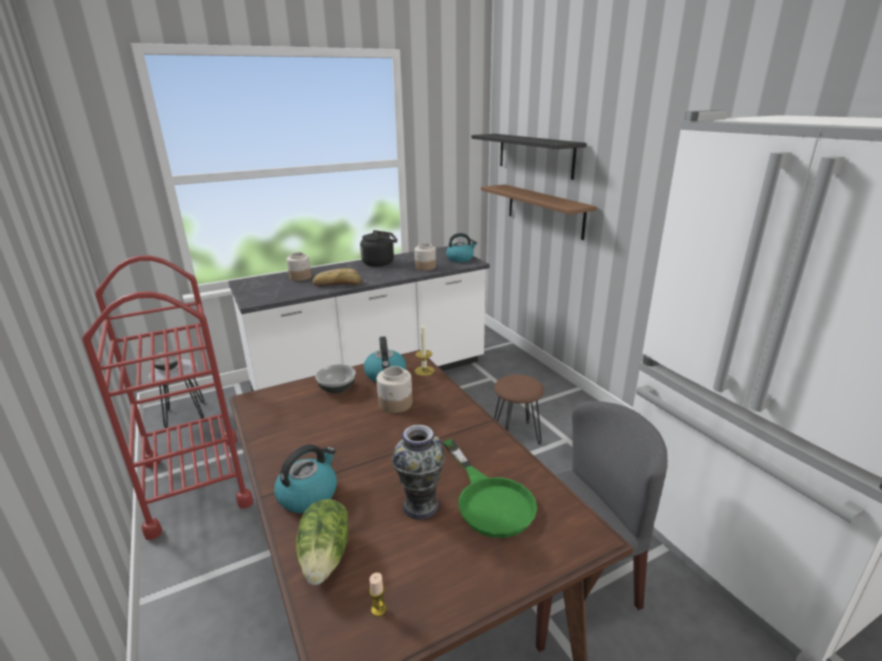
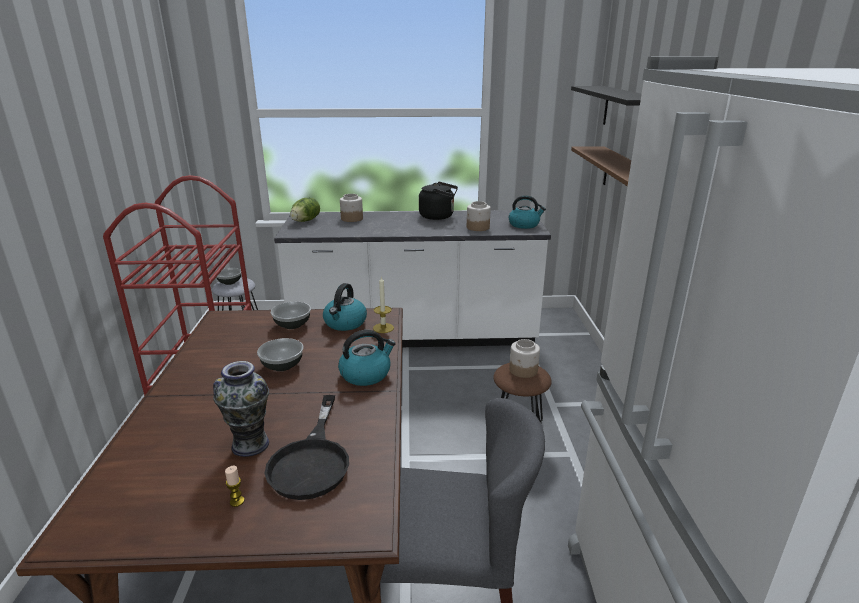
camera: 25 degrees right, 0 degrees up
(308, 494) = (179, 405): kettle -> kettle (366, 374)
(326, 556) = (141, 457): lettuce -> lettuce (306, 221)
(337, 283) = (377, 229): bread -> none
(369, 427) = (282, 365): none -> bowl
(378, 609) = (131, 513): candle -> candle (237, 501)
(395, 404) = (325, 351): jar -> jar (523, 370)
(489, 499) = (312, 460): green frying pan -> black frying pan

